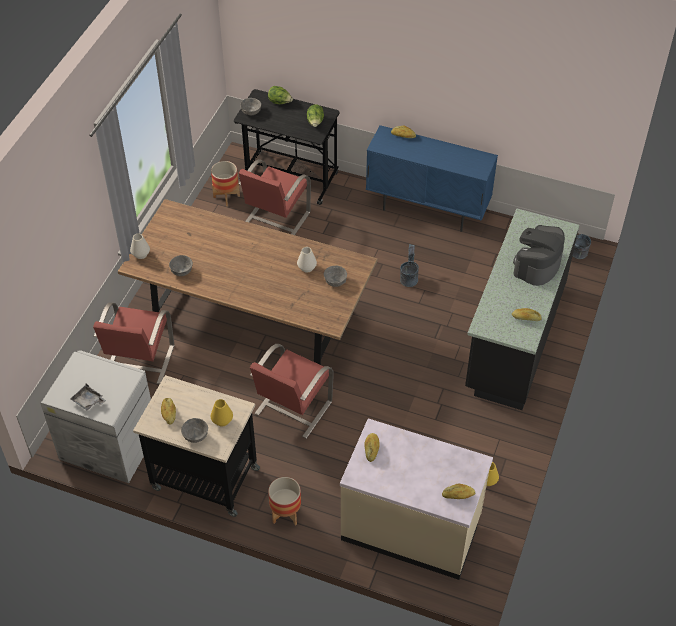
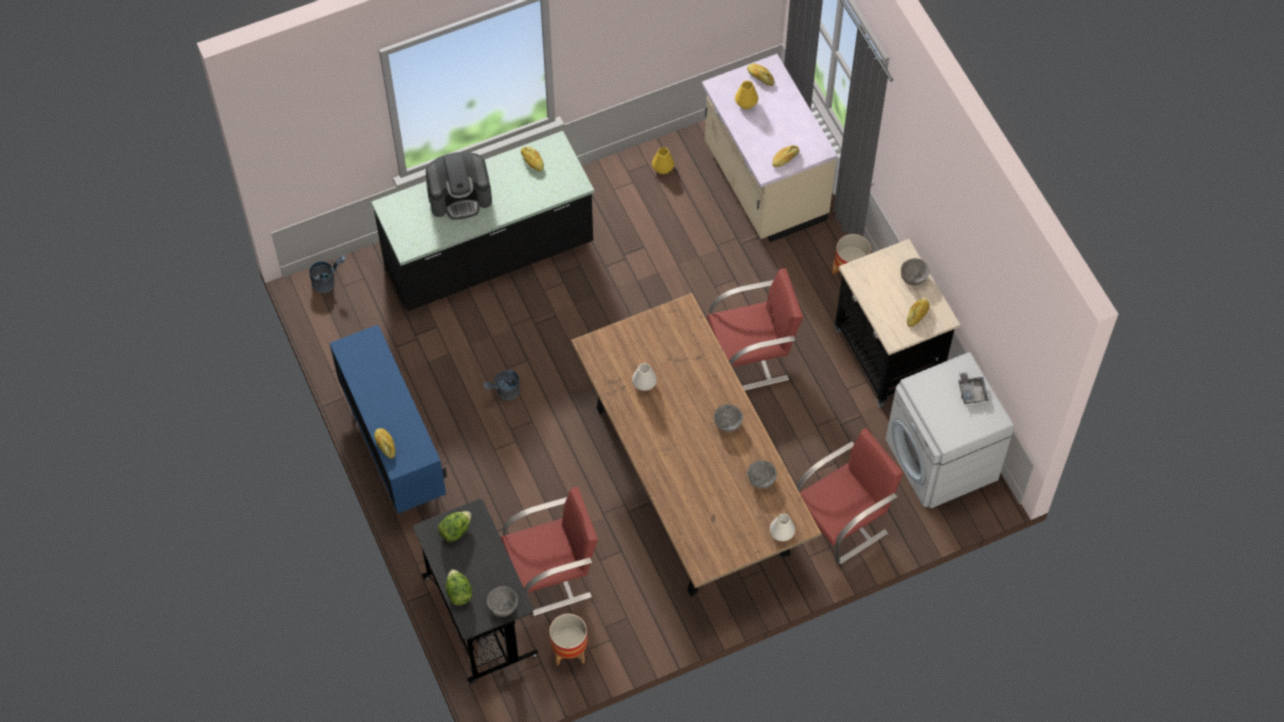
camera: 135 degrees left, 10 degrees up
(222, 420) = (879, 272): yellow vase -> yellow vase (746, 103)
(335, 281) = (634, 348): grey bowl -> grey bowl (727, 423)

